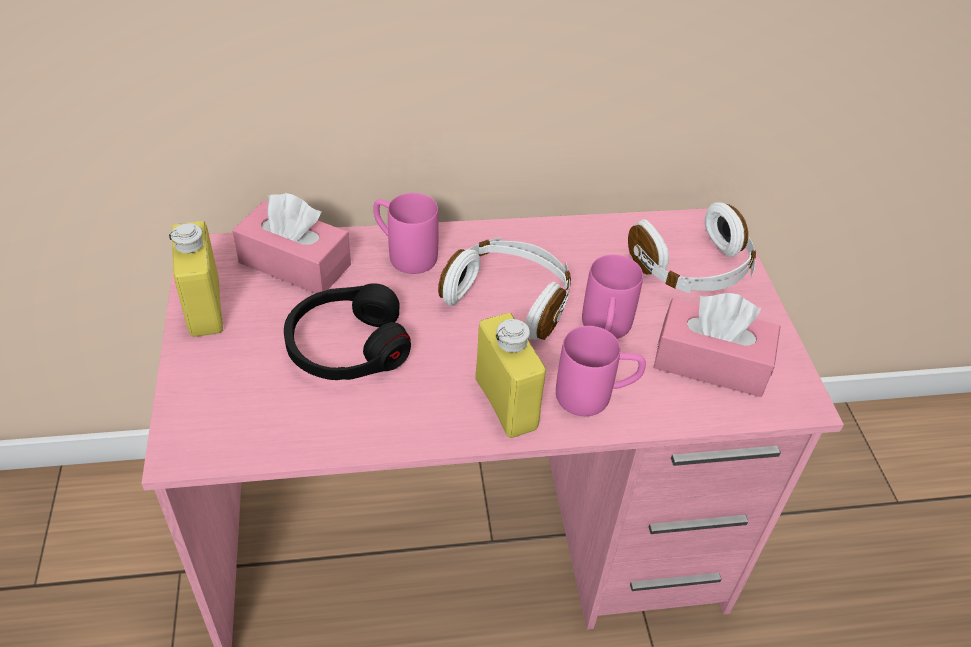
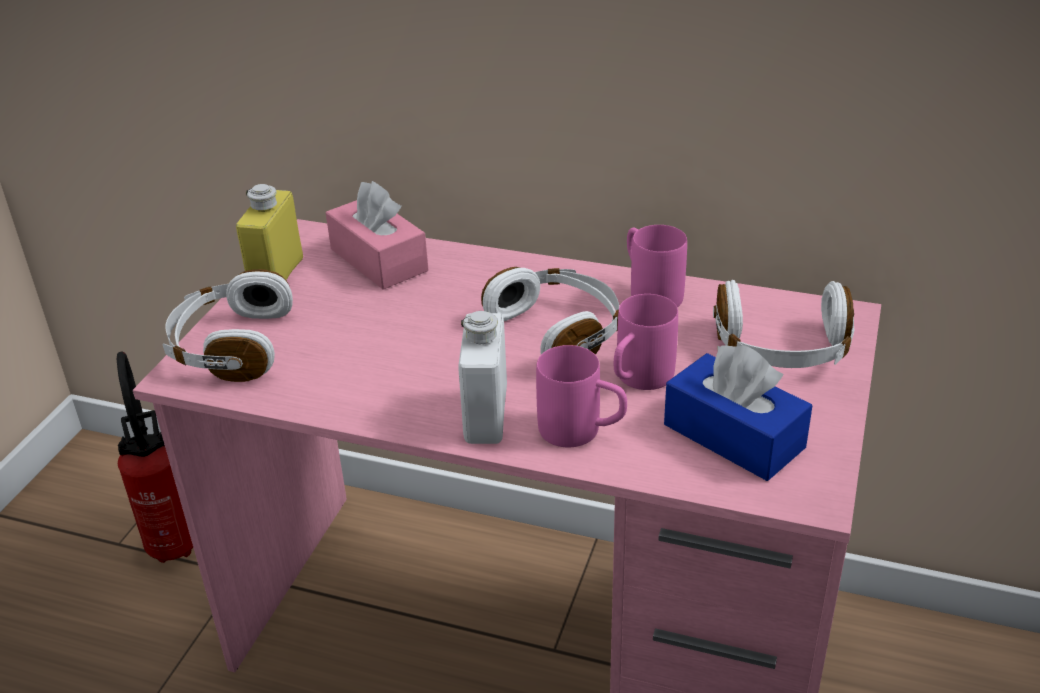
camera: 30 degrees right, 10 degrees down
(96, 562) = (176, 541): none -> fire extinguisher
(213, 401) = (231, 346): none -> white headphones
(347, 346) = (374, 333): black headphones -> none
(404, 253) = (485, 272): pink mug -> pink mug (649, 292)
(506, 404) = (486, 415): yellow bottle -> white bottle
(710, 362) = (733, 436): pink tissue box -> blue tissue box

